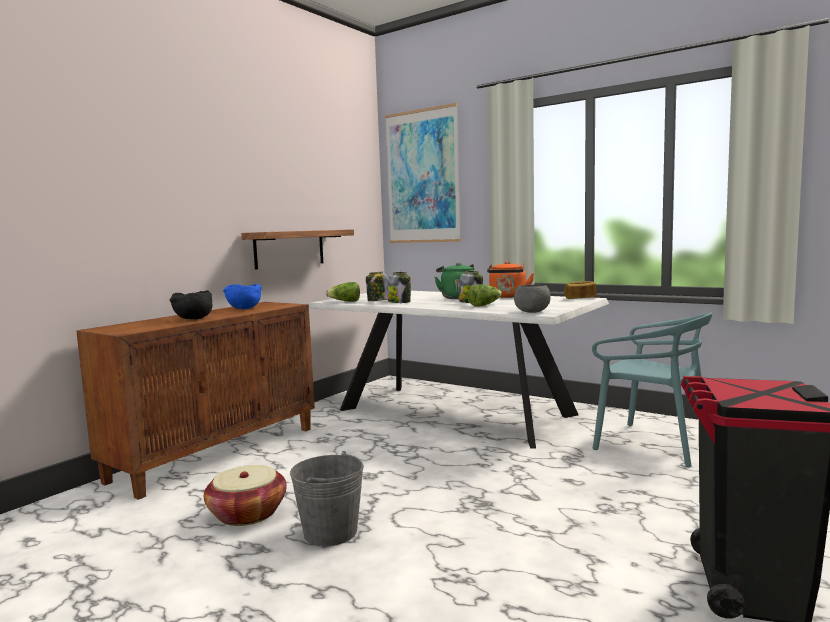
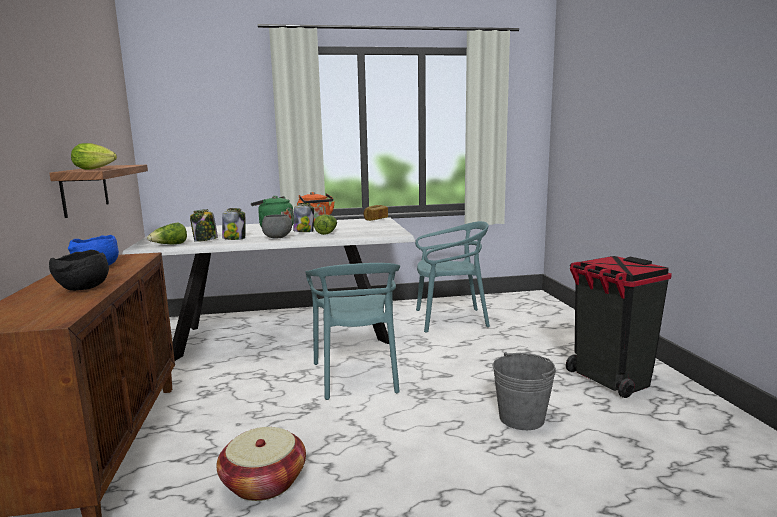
camera: 45 degrees left, 5 degrees up
(278, 231) = (96, 169): none -> lettuce
(330, 532) = (366, 459): grey bucket -> grey bucket (521, 418)
(422, 177) = (189, 108): picture -> none
(447, 467) = (358, 376): none -> turquoise chair
(532, 312) = (386, 234): grey bowl -> grey bowl (278, 238)

